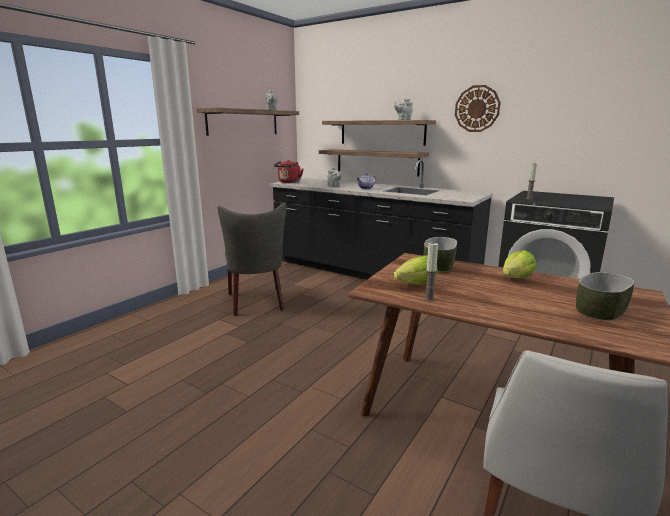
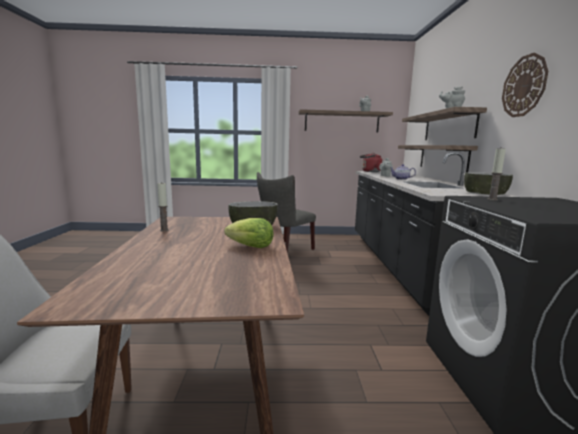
camera: 55 degrees right, 5 degrees down
(416, 284) = (196, 225): lettuce -> none
(601, 311) = (176, 279): bowl -> bowl (485, 193)

